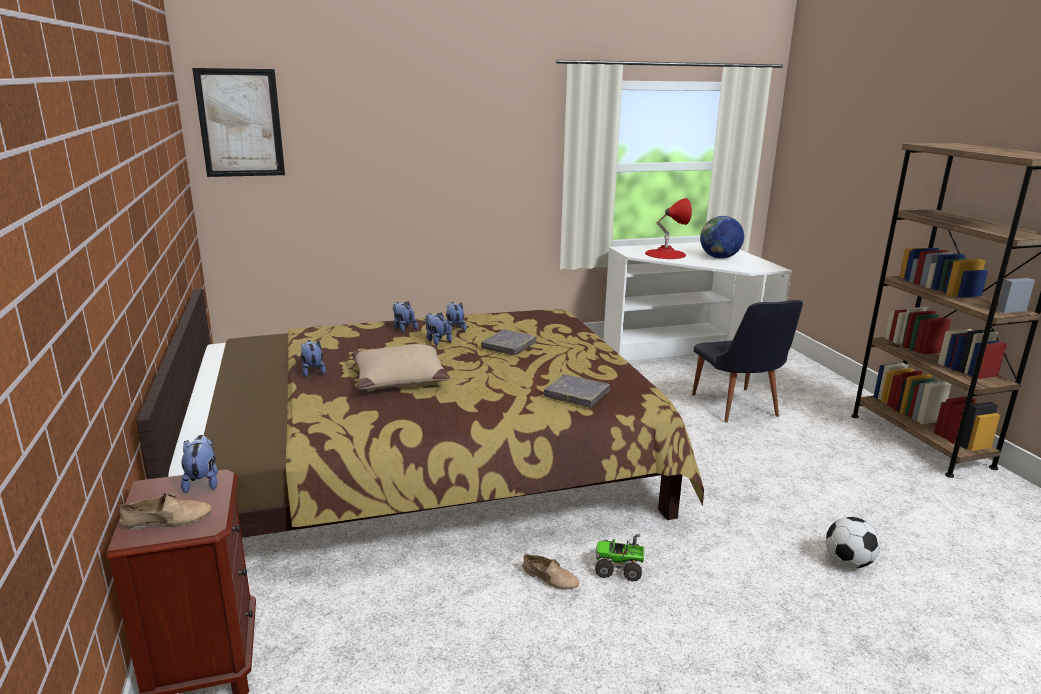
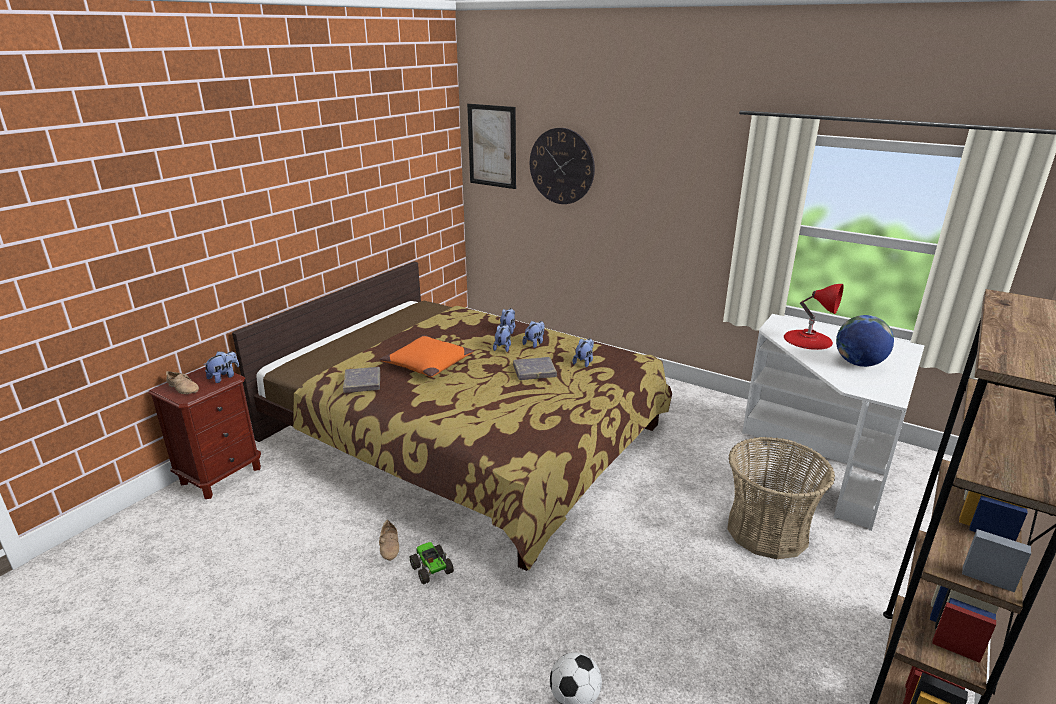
camera: 50 degrees right, 5 degrees up
(313, 371) = (402, 339): plush toy -> plush toy (584, 362)
(351, 138) = (561, 166): none -> wall clock
(400, 378) = (427, 364): beige pillow -> orange pillow
(577, 395) = (488, 427): grey book -> grey book (362, 383)
(738, 409) = (767, 531): black chair -> basket

